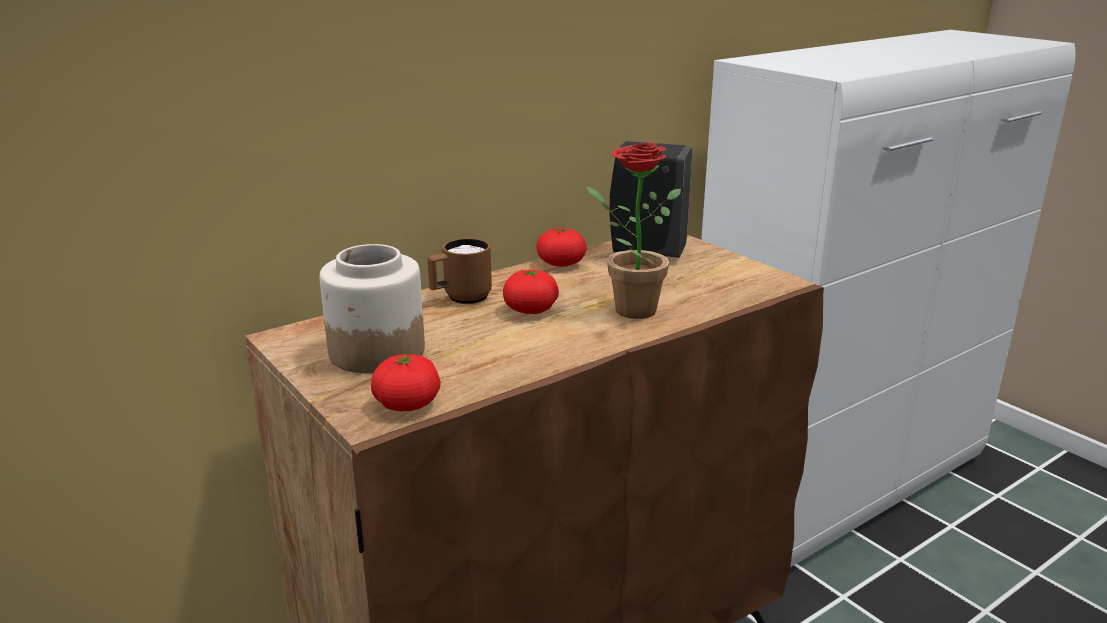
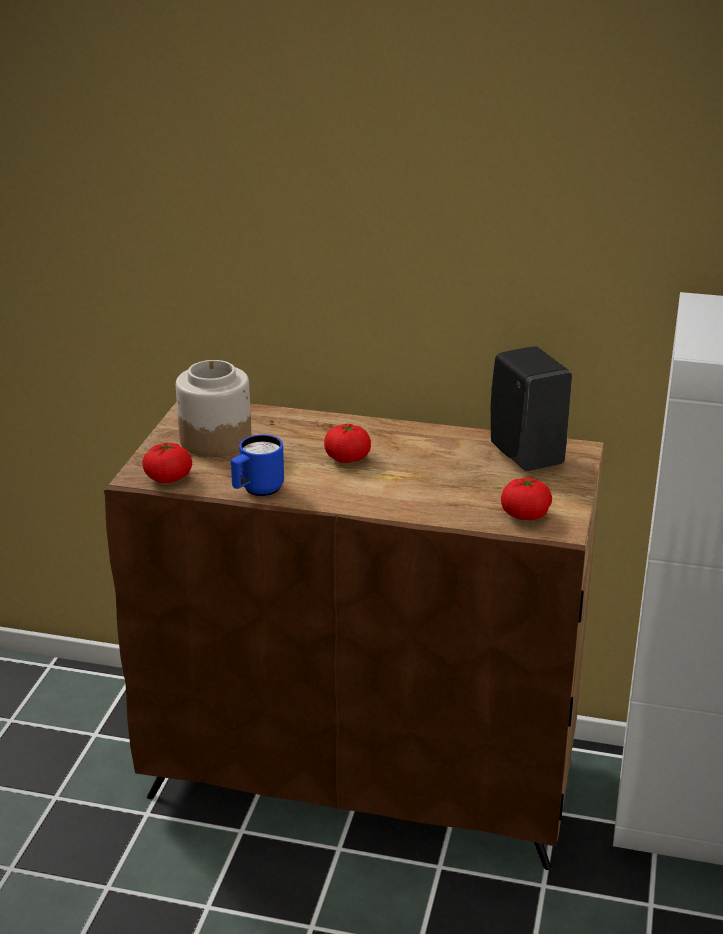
camera: 50 degrees right, 5 degrees up
(461, 299) = (327, 429): brown mug -> none
(519, 369) = (257, 491): none -> blue mug
(561, 263) = (445, 435): tomato -> tomato (525, 515)
(626, 308) = (404, 489): potted plant -> none

